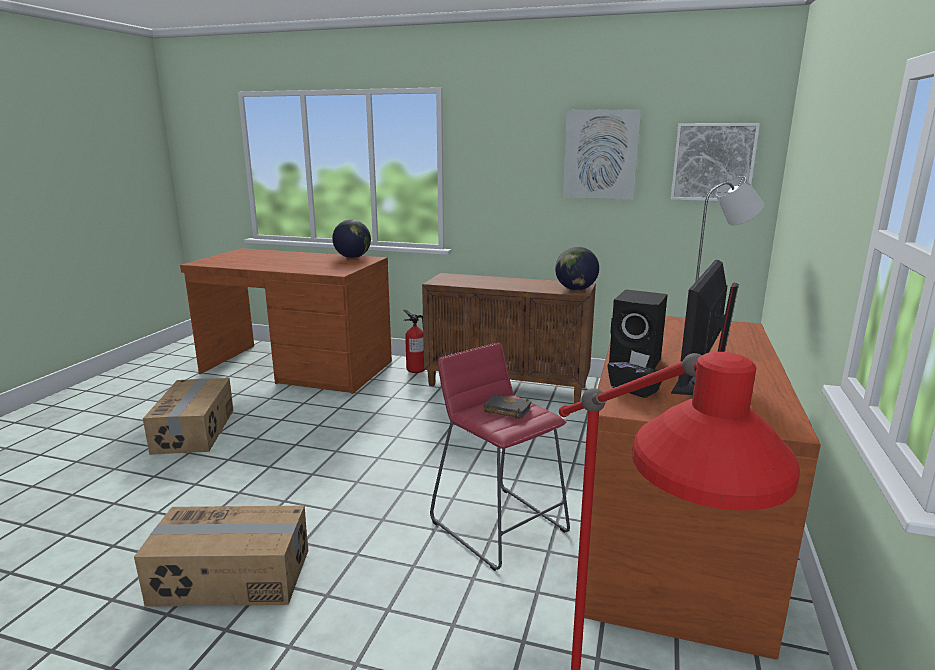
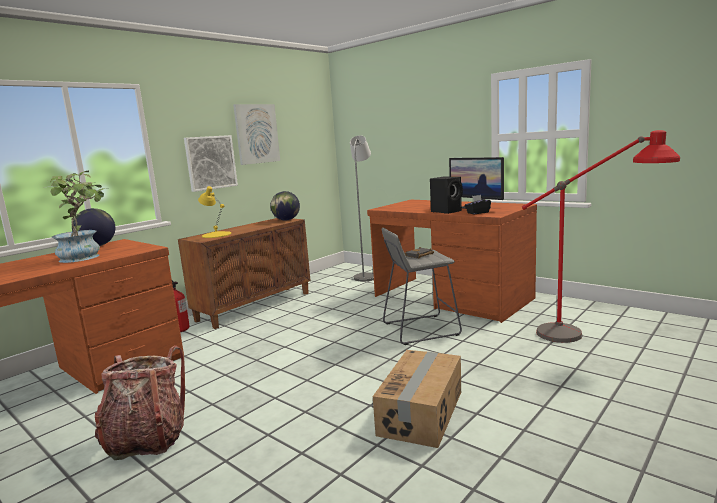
camera: 65 degrees left, 5 degrees down
(195, 430) = (147, 440): cardboard box -> backpack
(305, 264) = (86, 257): none -> potted plant
(466, 280) = (216, 234): none -> yellow table lamp
(499, 526) = (420, 329): red stool -> grey stool
(713, 162) = (309, 135): picture -> picture (211, 162)

